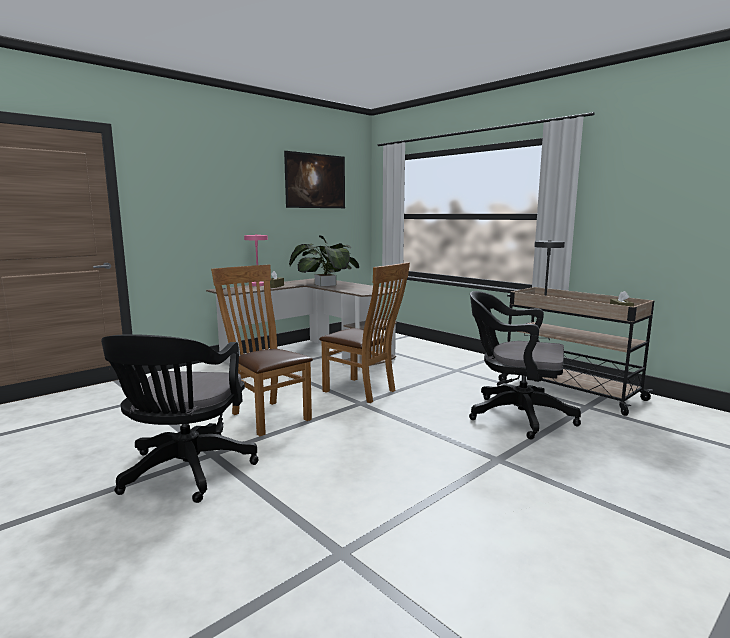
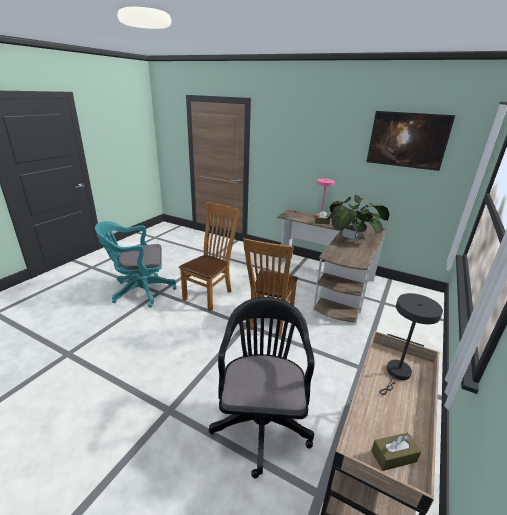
camera: 70 degrees right, 15 degrees up
(185, 473) = (140, 291): black office chair -> turquoise office chair

